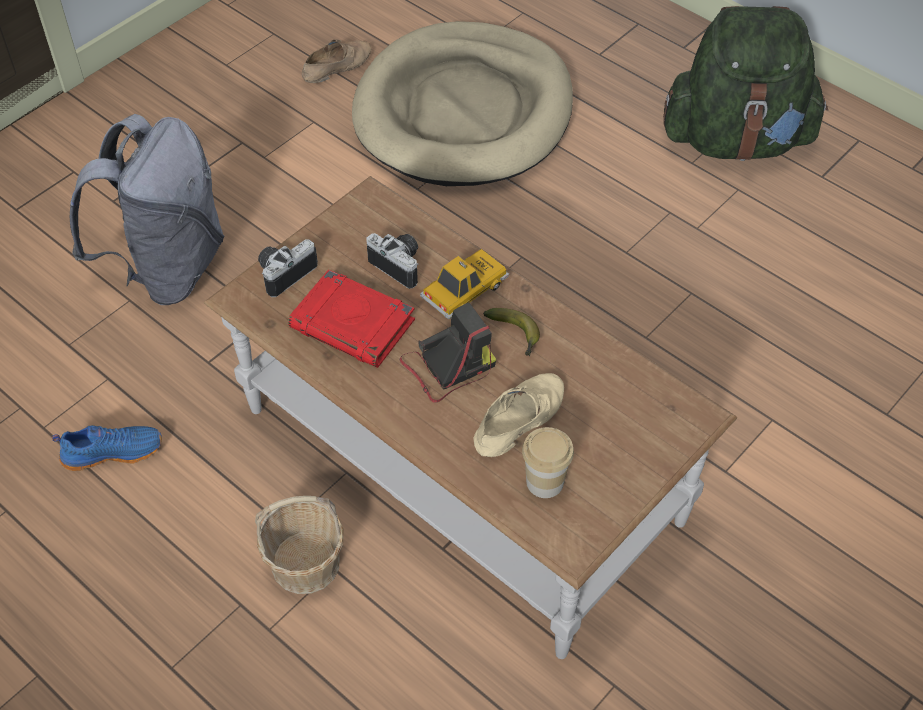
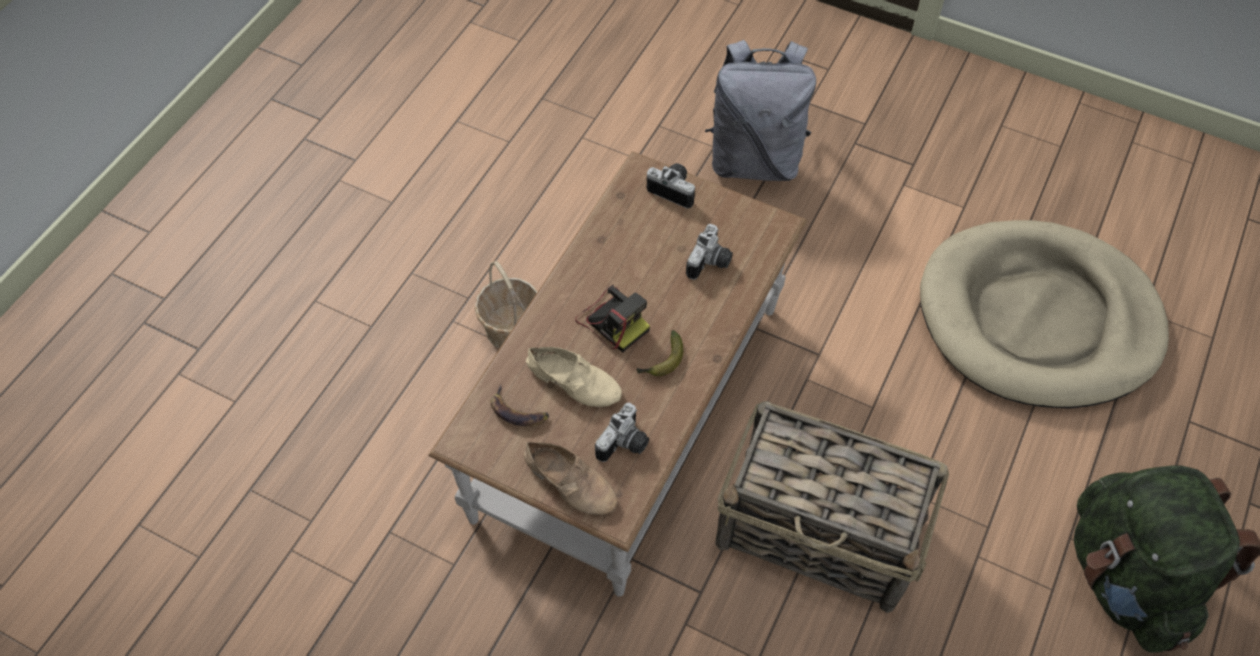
camera: 75 degrees right, 5 degrees up
(113, 451) = (574, 183): blue shoe -> none
(336, 65) = (1045, 204): beige shoe -> beige shoe (571, 481)
(354, 325) = (636, 248): red book -> none
(464, 290) = (698, 314): toy car -> none
(545, 482) = (518, 411): cup -> banana
(613, 389) = (625, 445): none -> camera
(648, 334) = (820, 532): none -> basket

